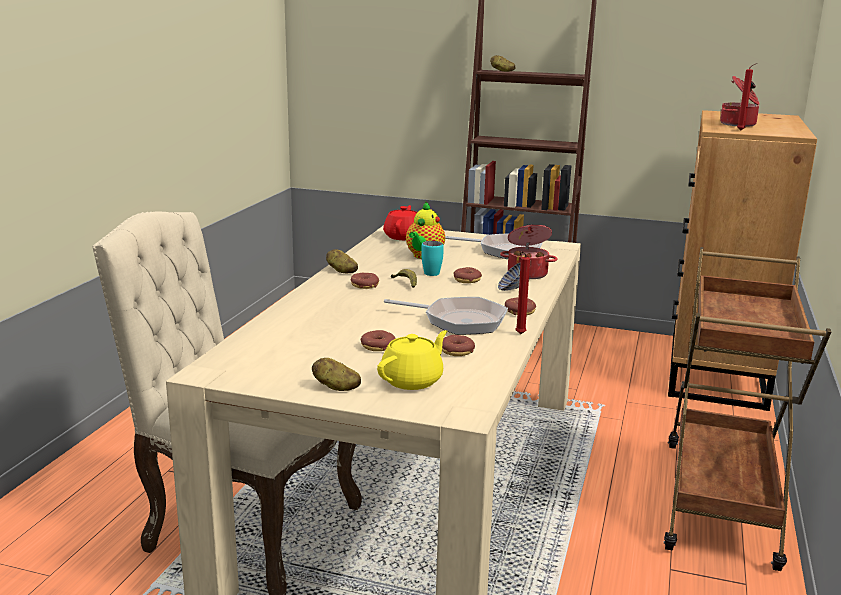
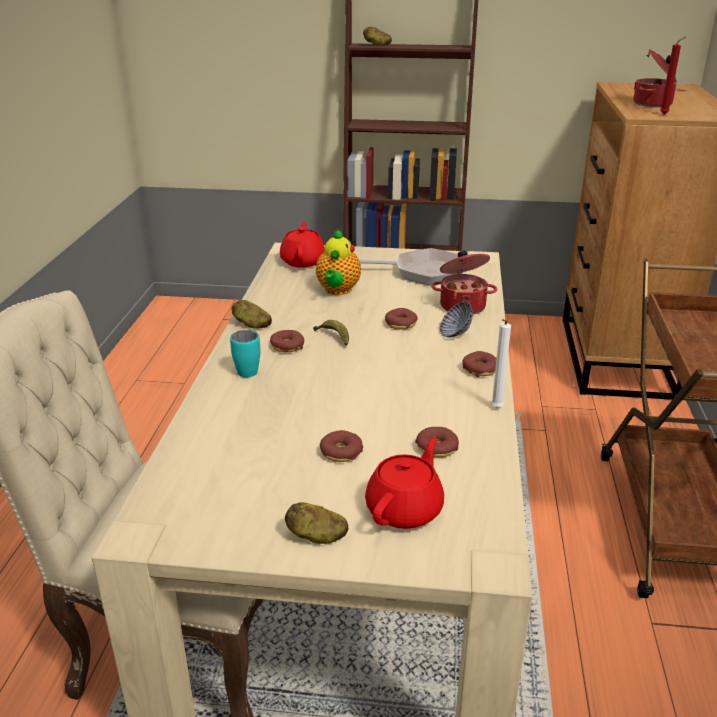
camera: 10 degrees left, 10 degrees up
(413, 380) = (405, 509): yellow teapot -> red teapot
(433, 272) = (358, 315): turquoise mug -> turquoise mug (249, 369)
(459, 321) = (419, 394): frying pan -> none
(519, 334) = (495, 409): red candle -> white candle

